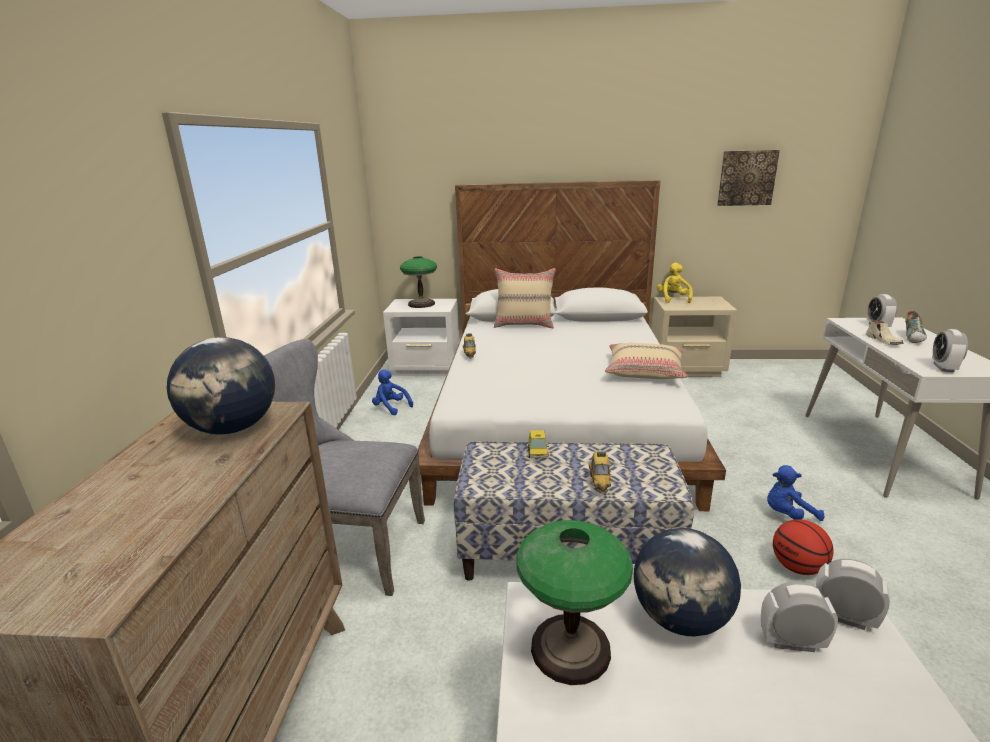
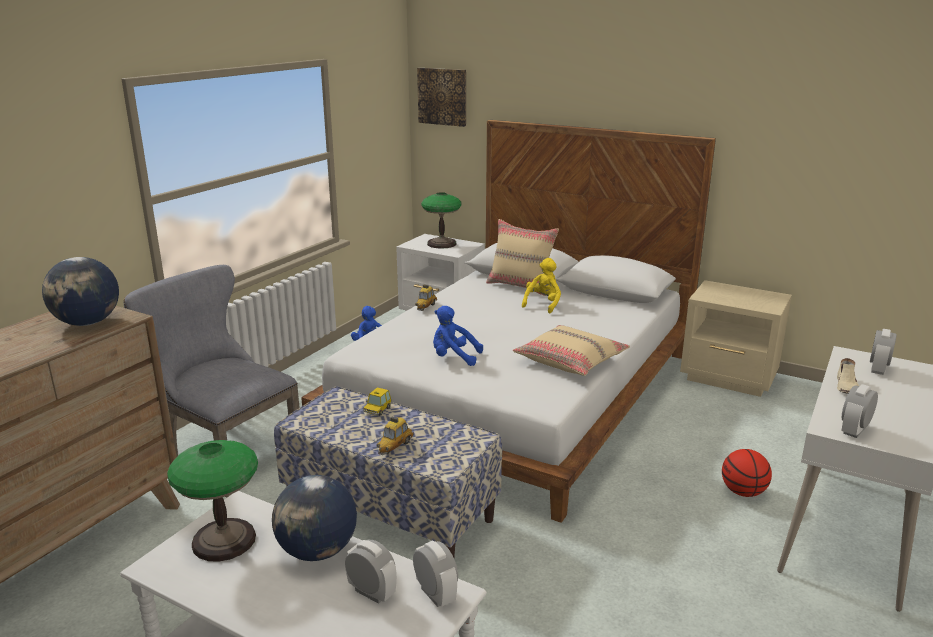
camera: 25 degrees right, 0 degrees up
(673, 299) = (722, 287): yellow plush toy -> yellow plush toy (543, 304)
(746, 178) = (833, 147): picture -> picture (442, 96)
(787, 514) = (639, 551): blue plush toy -> blue plush toy (453, 357)
(797, 567) = (584, 595): basketball -> basketball (743, 492)
(914, 338) = (894, 392): shoe -> none

